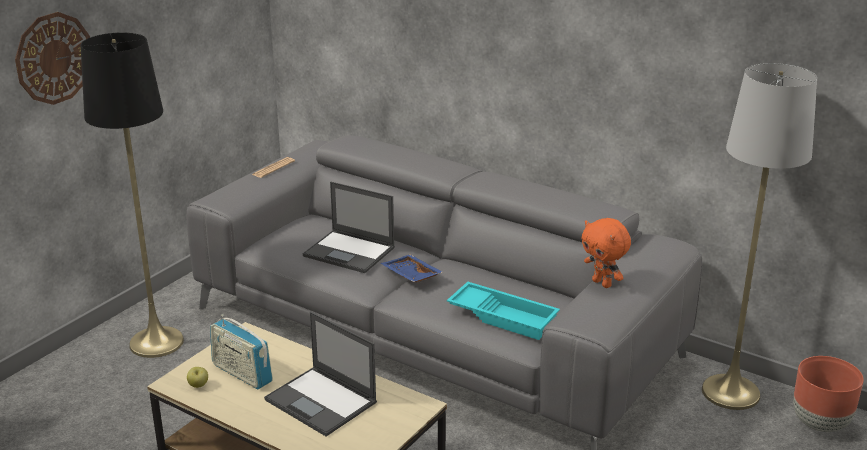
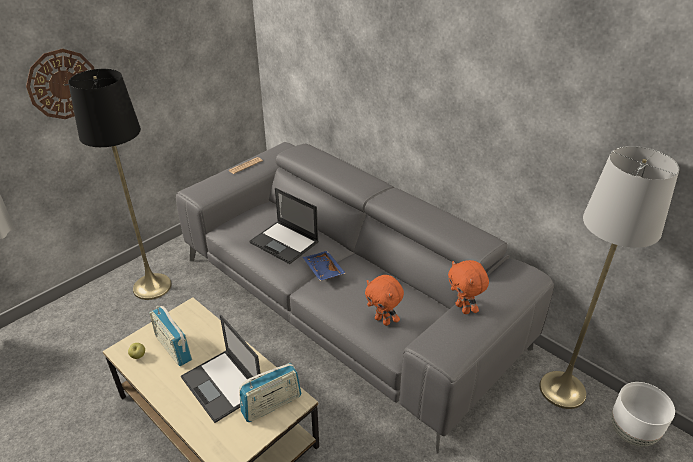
camera: 10 degrees right, 10 degrees up
(391, 412) = (271, 404): none -> radio
(504, 316) = (383, 320): turquoise tray -> orange plush toy
(821, 424) = (632, 433): brown planter -> white planter

